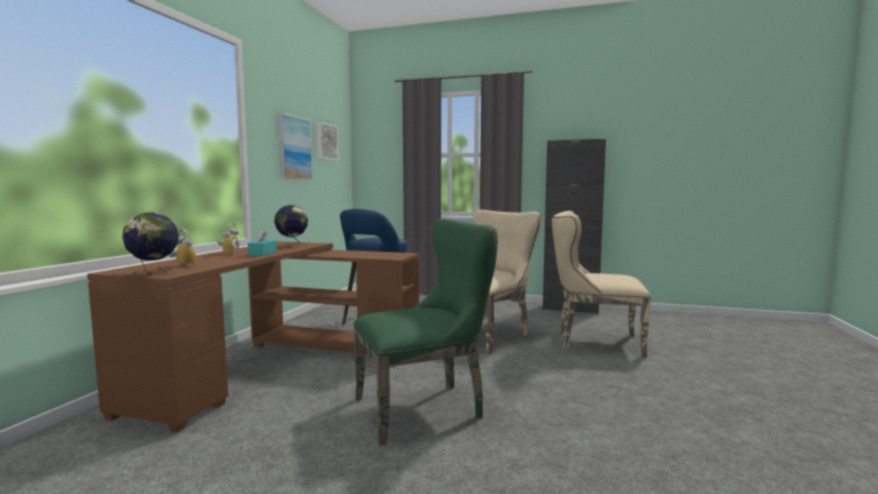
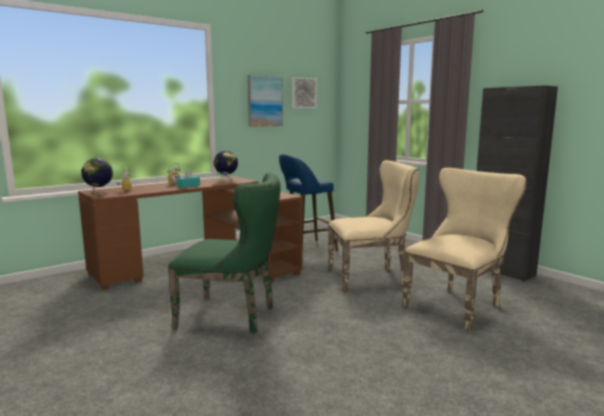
camera: 35 degrees right, 5 degrees up
(593, 342) = (457, 305): beige chair -> beige chair turned 90 degrees clockwise

